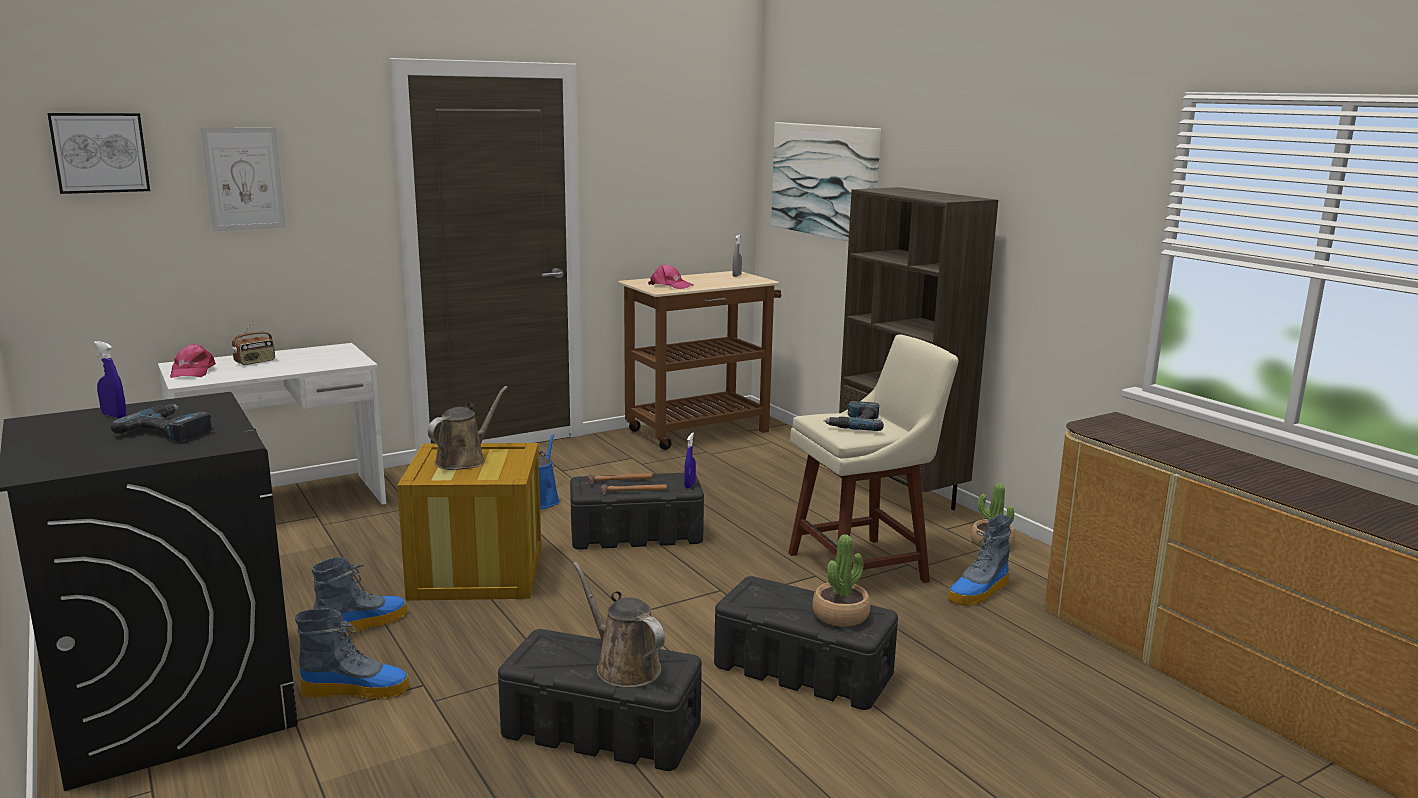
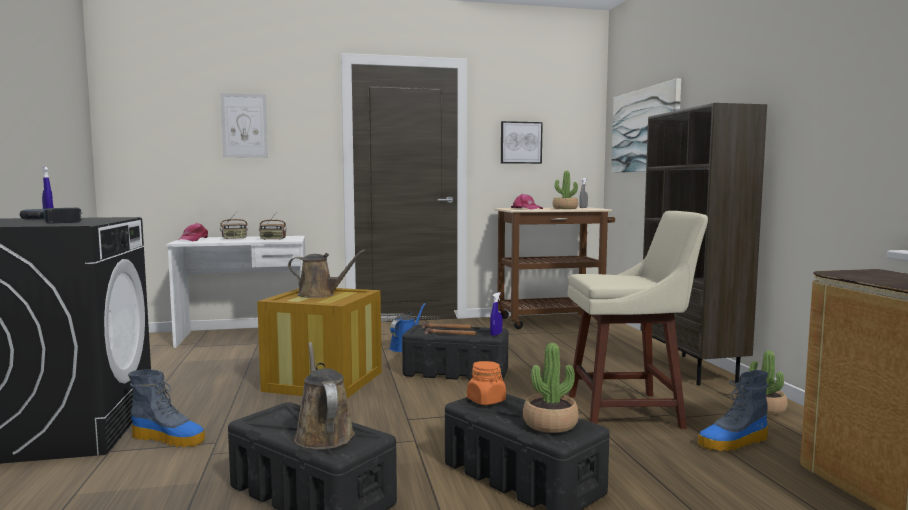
camera: 20 degrees right, 10 degrees down
(100, 152) = (161, 106): picture -> picture (521, 142)
(322, 361) = (272, 239): none -> radio
(362, 625) = (217, 401): boot -> none
(464, 460) = (320, 295): brown watering can -> brown watering can turned 45 degrees clockwise
(718, 281) = (565, 208): none -> potted plant
(756, 593) = (486, 400): none -> orange jar
(855, 423) = (617, 278): power drill -> none

